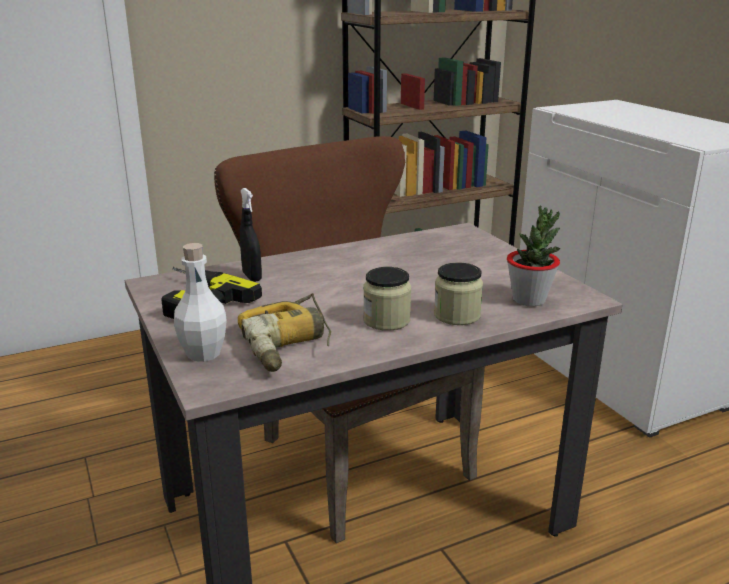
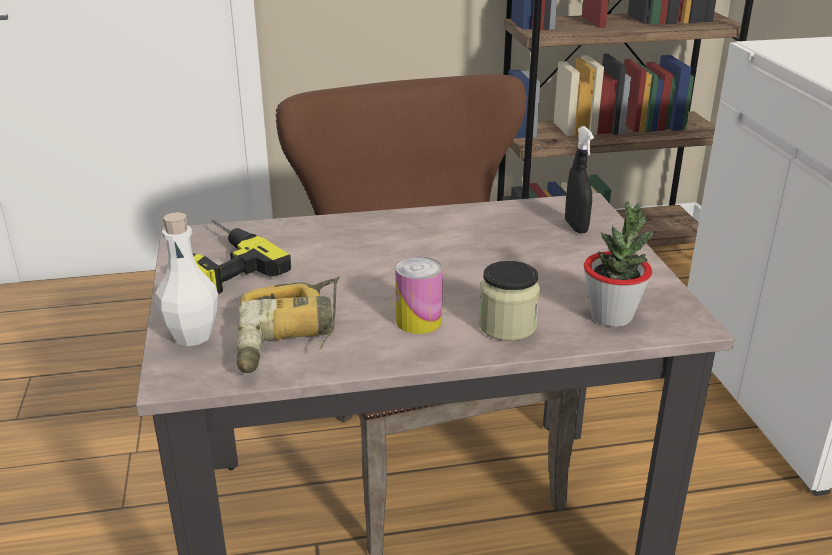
camera: 15 degrees right, 5 degrees up
(252, 277) = (298, 240): black spray bottle -> black spray bottle (576, 227)
(386, 320) = (418, 321): jar -> can

